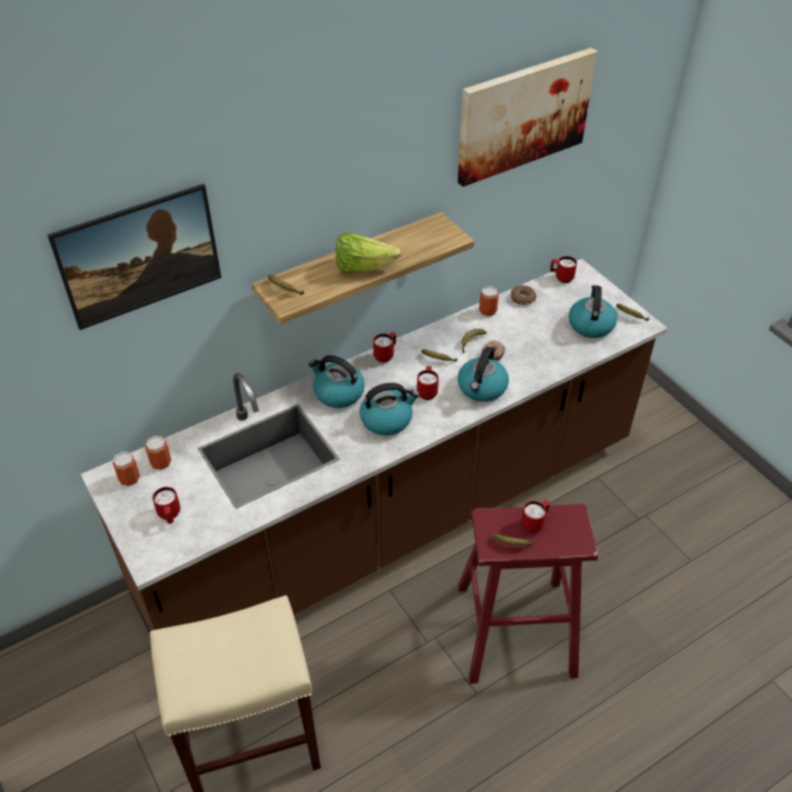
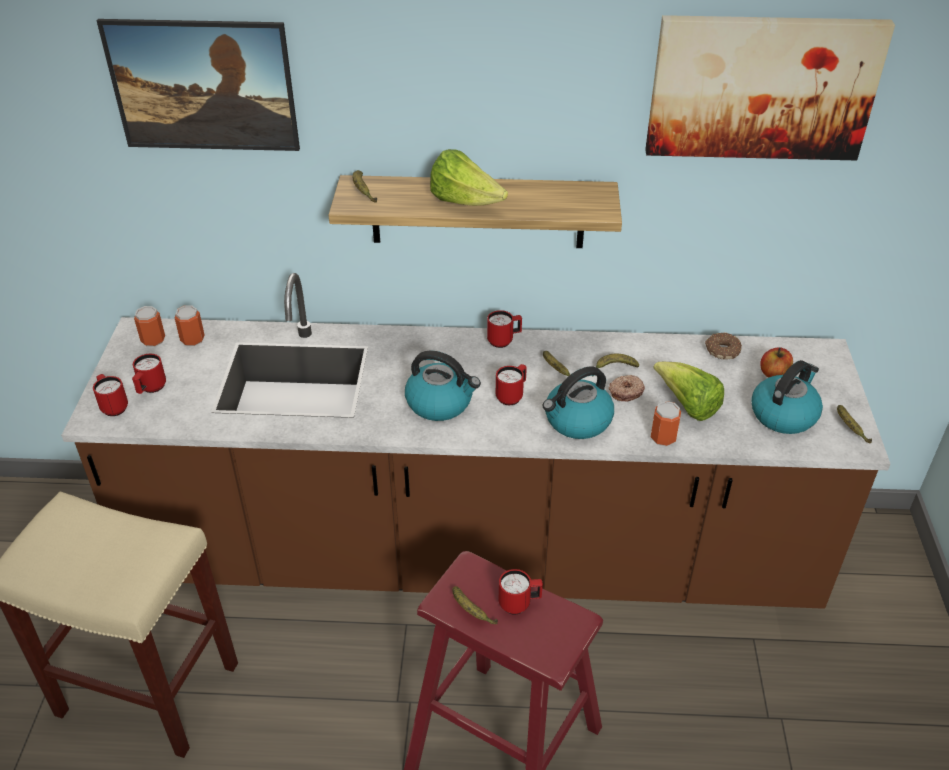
camera: 35 degrees right, 5 degrees down
(338, 393) = (417, 354): kettle -> none
(487, 311) = (665, 346): can -> can (663, 438)
(534, 345) = (687, 405): none -> lettuce
(561, 278) = (795, 349): red mug -> red mug (113, 406)
(563, 300) = (774, 374): none -> apple

